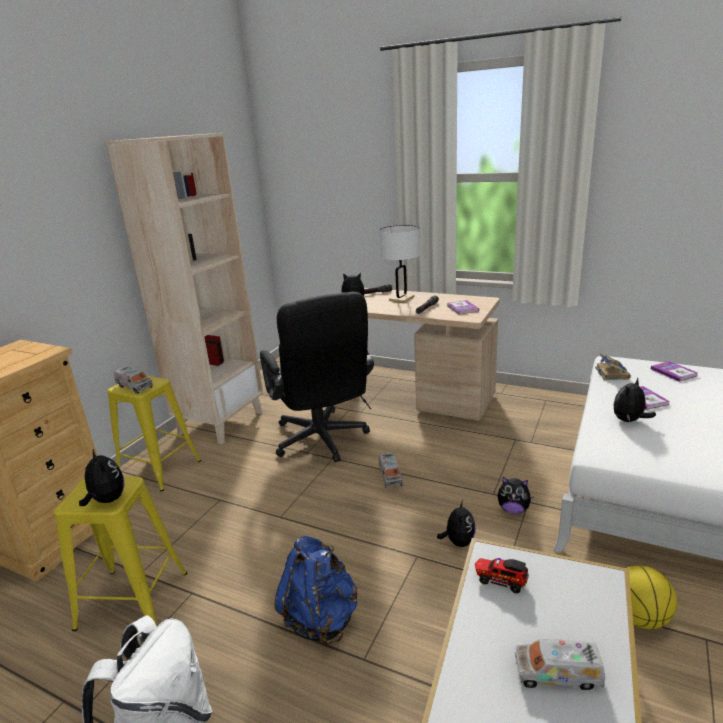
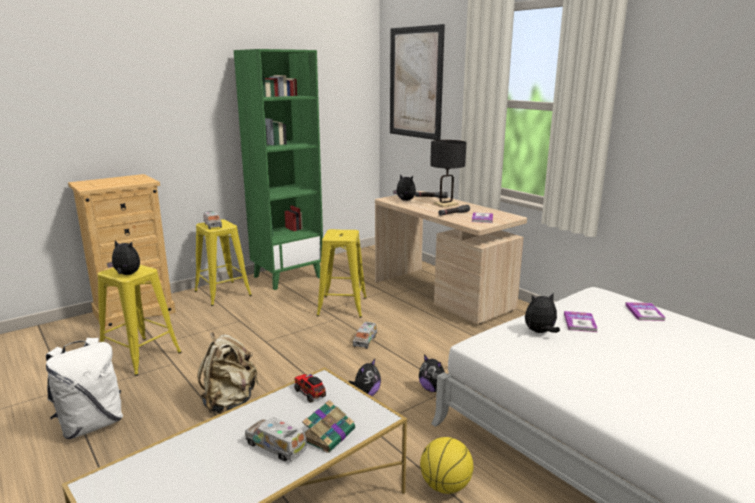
camera: 25 degrees right, 5 degrees down
(107, 500) = (126, 275): plush toy -> plush toy turned 60 degrees counterclockwise
(221, 422) = (287, 276): beige bookcase -> green bookcase
(317, 163) = (415, 83): none -> picture
(321, 618) = (229, 402): blue backpack -> beige backpack
(323, 442) = (342, 306): black office chair -> yellow stool
(401, 299) = (446, 204): white table lamp -> black table lamp
(611, 373) = (581, 299): book -> book (329, 434)

